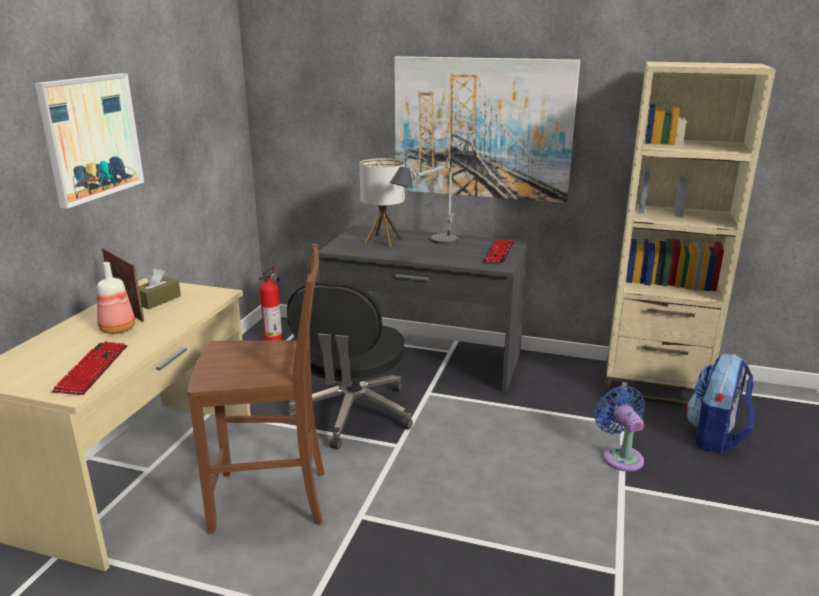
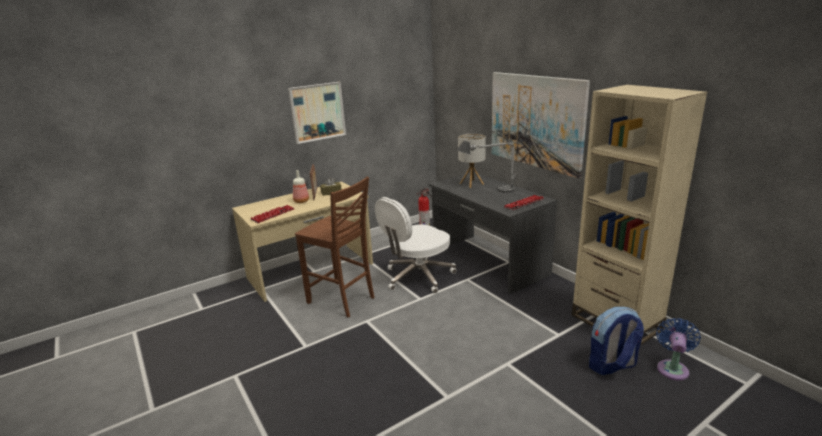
camera: 40 degrees right, 0 degrees up
(353, 414) = (418, 277): black office chair -> white office chair
(620, 456) = (530, 349): blue fan -> blue fan (672, 368)

